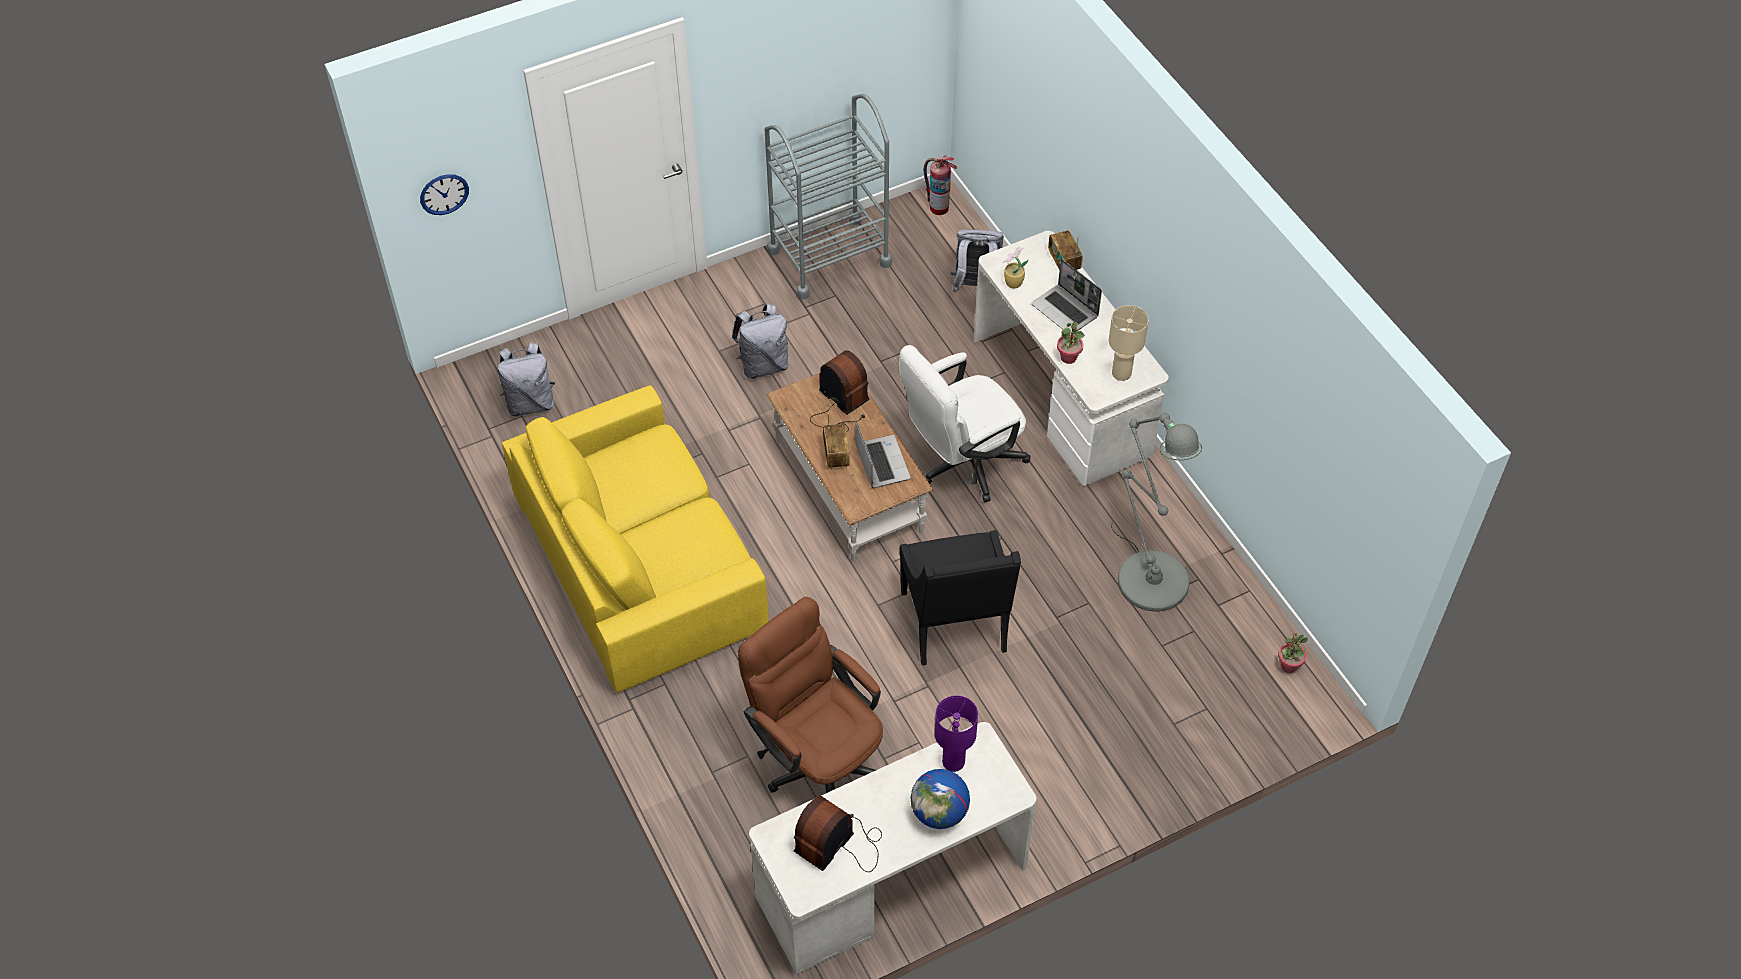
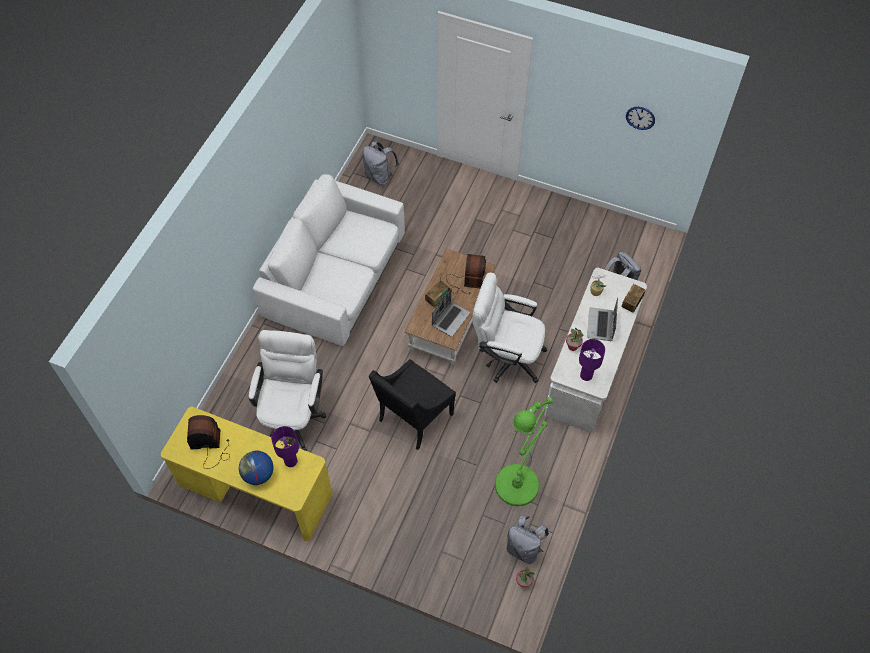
camera: 50 degrees right, 5 degrees up
(444, 194) = (384, 48): wall clock -> wall clock (640, 117)
(641, 562) = (336, 275): yellow sofa -> white sofa
(763, 365) = (484, 240): grey backpack -> grey backpack (524, 548)
(817, 759) = (293, 415): brown office chair -> white office chair
(829, 257) = (572, 219): grey cart -> none
(893, 882) = (255, 490): white desk -> yellow desk
(939, 207) = (650, 239): fire extinguisher -> none
(1121, 374) = (586, 376): beige table lamp -> purple table lamp
(1148, 573) = (520, 479): grey floor lamp -> green floor lamp

